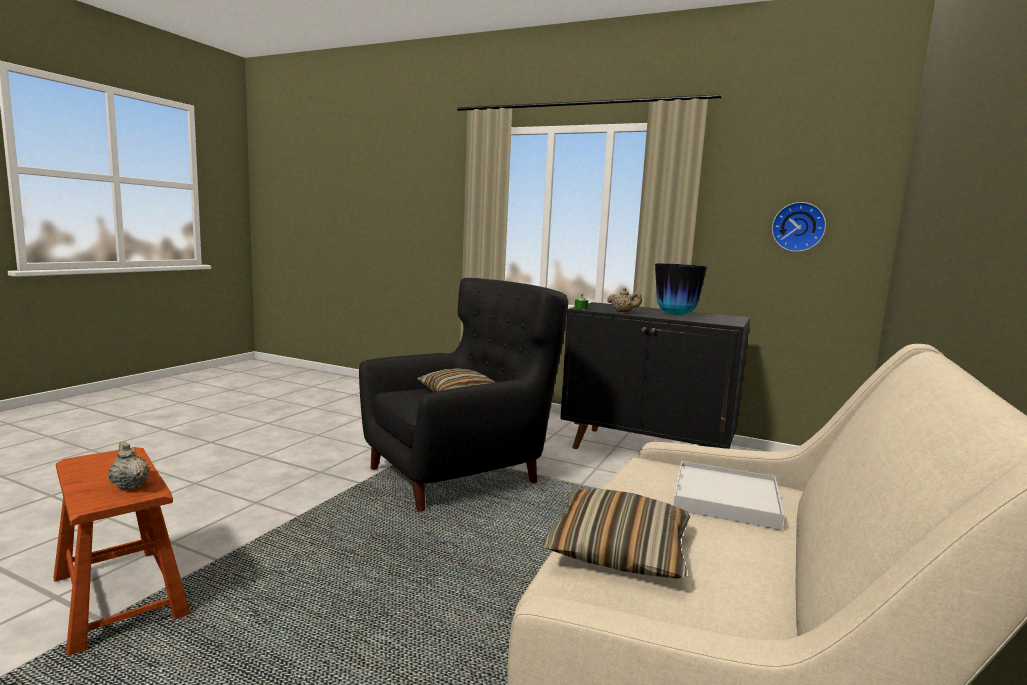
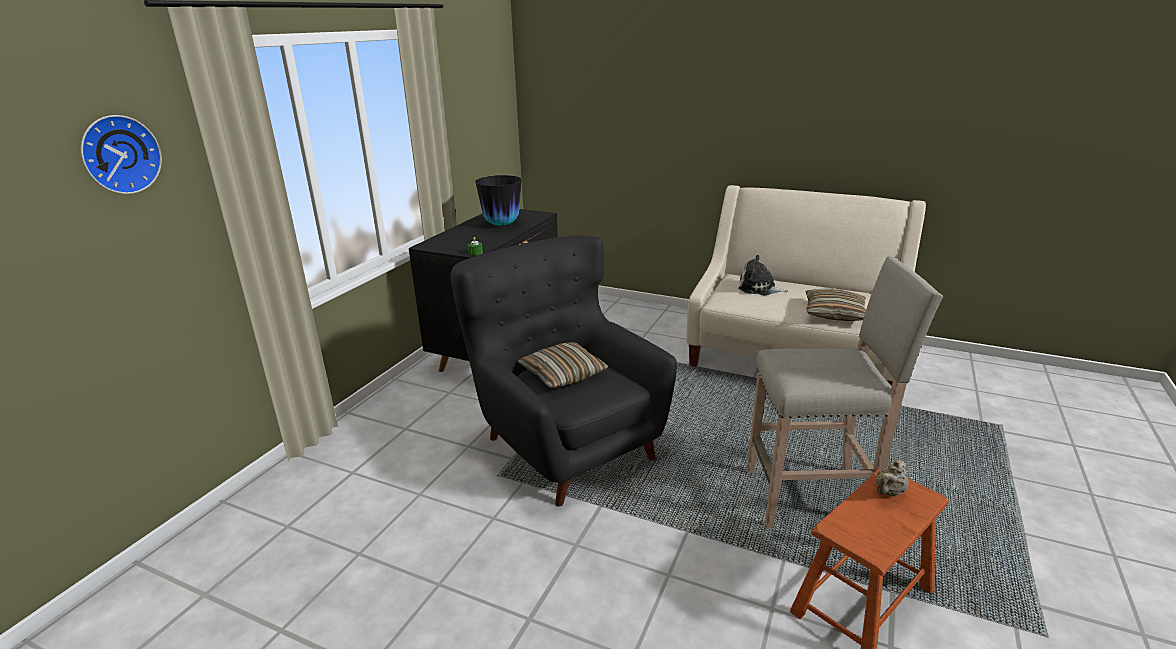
camera: 90 degrees left, 15 degrees up
(292, 604) = (813, 498): none -> beige stool
(623, 312) = (494, 239): beige teapot -> none
(725, 499) = (759, 288): white tray -> plush toy
(798, 227) = (483, 122): wall clock -> wall clock (119, 154)

